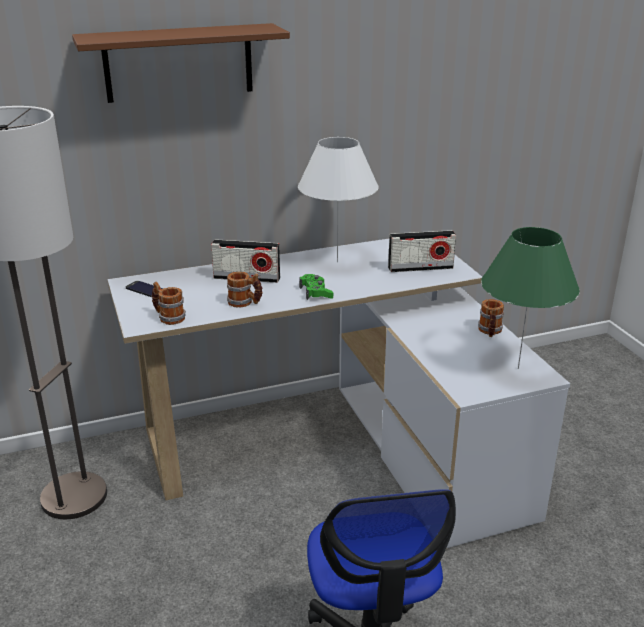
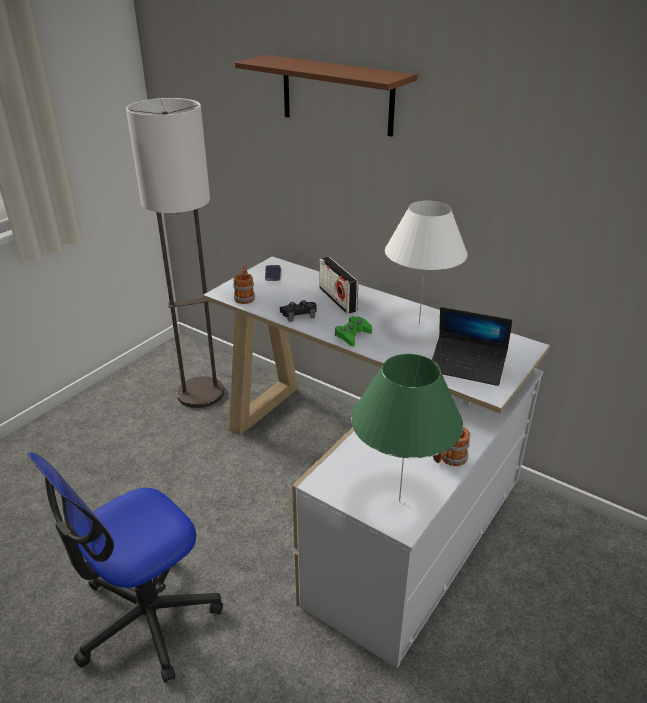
camera: 55 degrees right, 5 degrees up
(245, 303) = (298, 314): mug -> black game controller
(420, 268) = (467, 366): radio -> laptop

